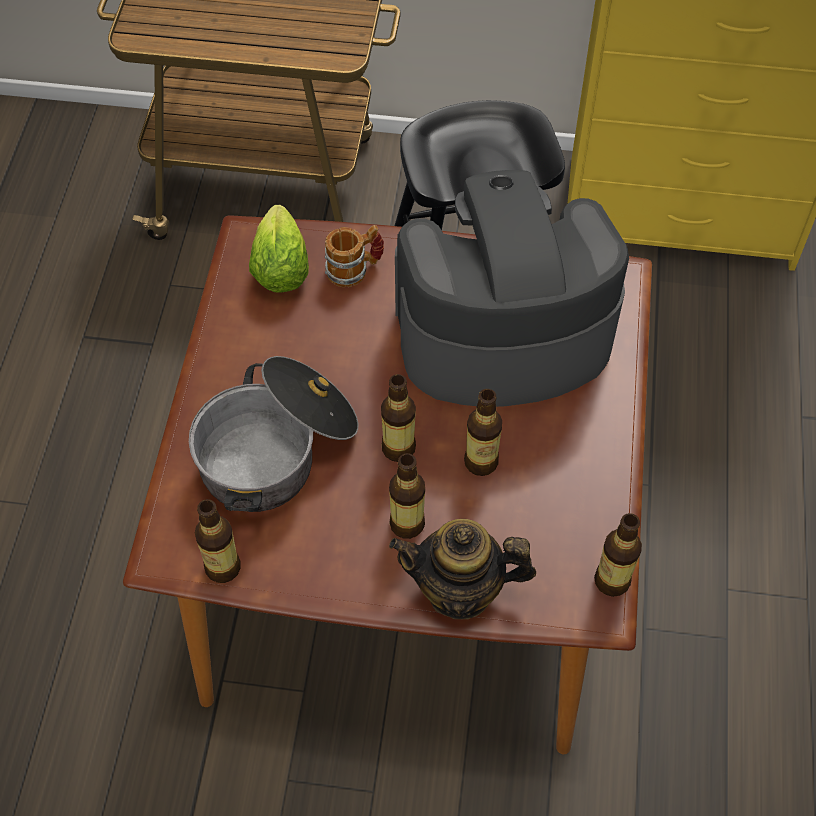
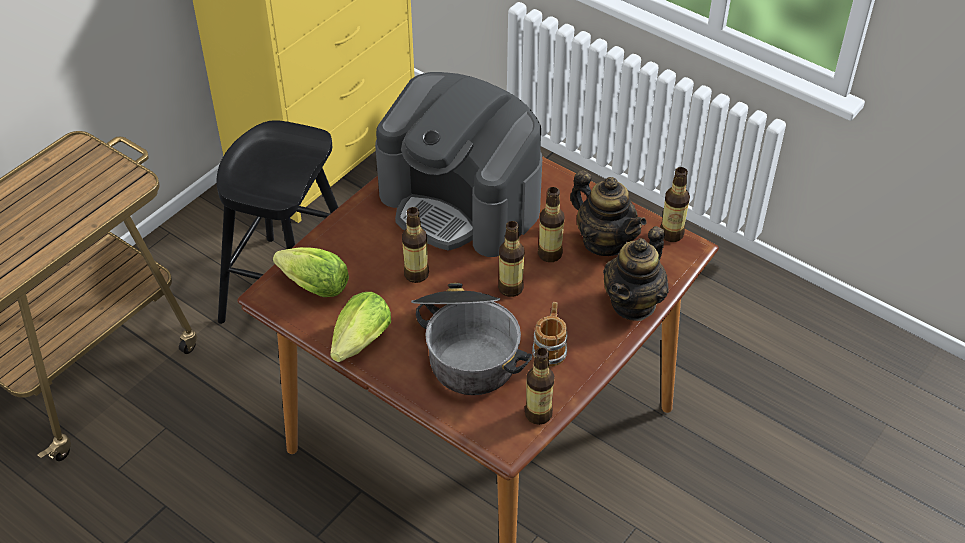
camera: 60 degrees left, 10 degrees down
(222, 349) = (358, 345): none -> lettuce
(355, 269) = (349, 249): mug -> mug (550, 348)
(407, 524) = (569, 308): bottle -> bottle (416, 274)
(502, 334) = (461, 202): coffee machine -> coffee machine turned 75 degrees counterclockwise
(544, 511) = (604, 241): none -> teapot

